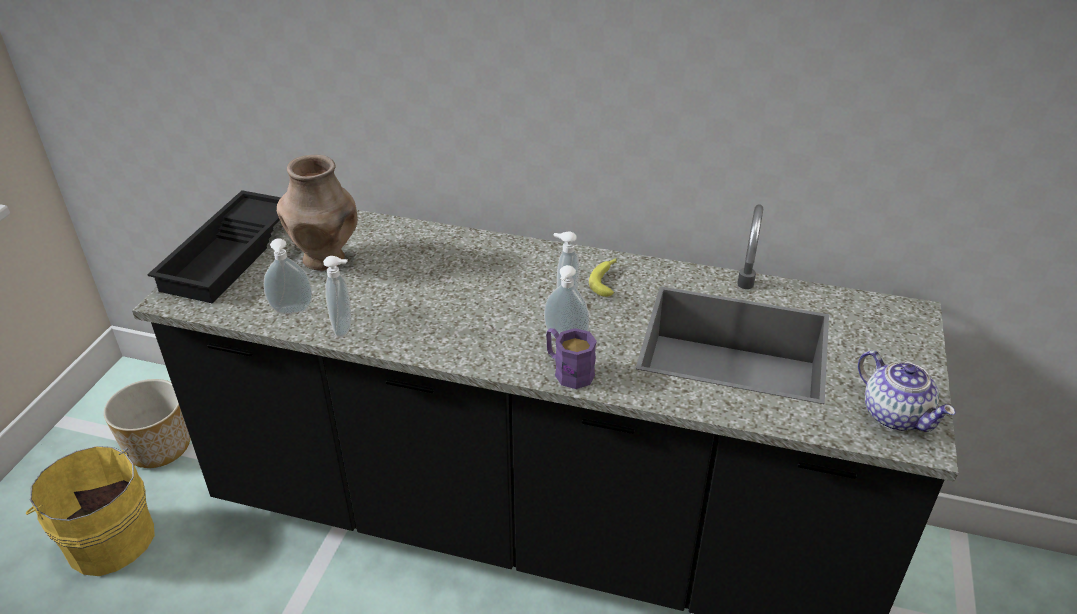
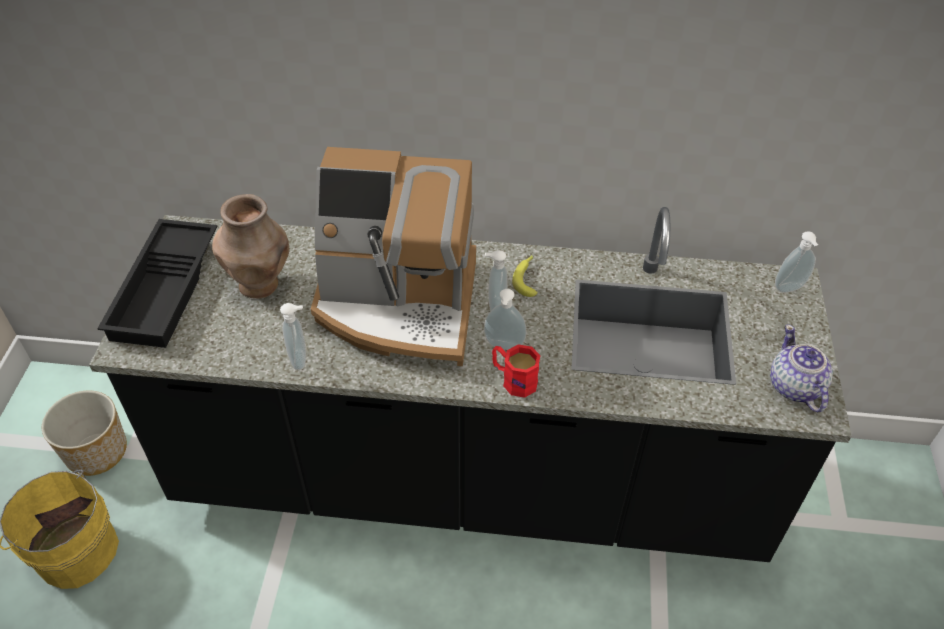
camera: 10 degrees left, 10 degrees up
(292, 311) = (245, 347): soap dispenser -> soap dispenser (790, 289)
(462, 290) = (399, 304): none -> coffee machine
(568, 371) = (513, 379): purple mug -> red mug
(894, 414) = (794, 387): teapot -> teapot turned 150 degrees counterclockwise

